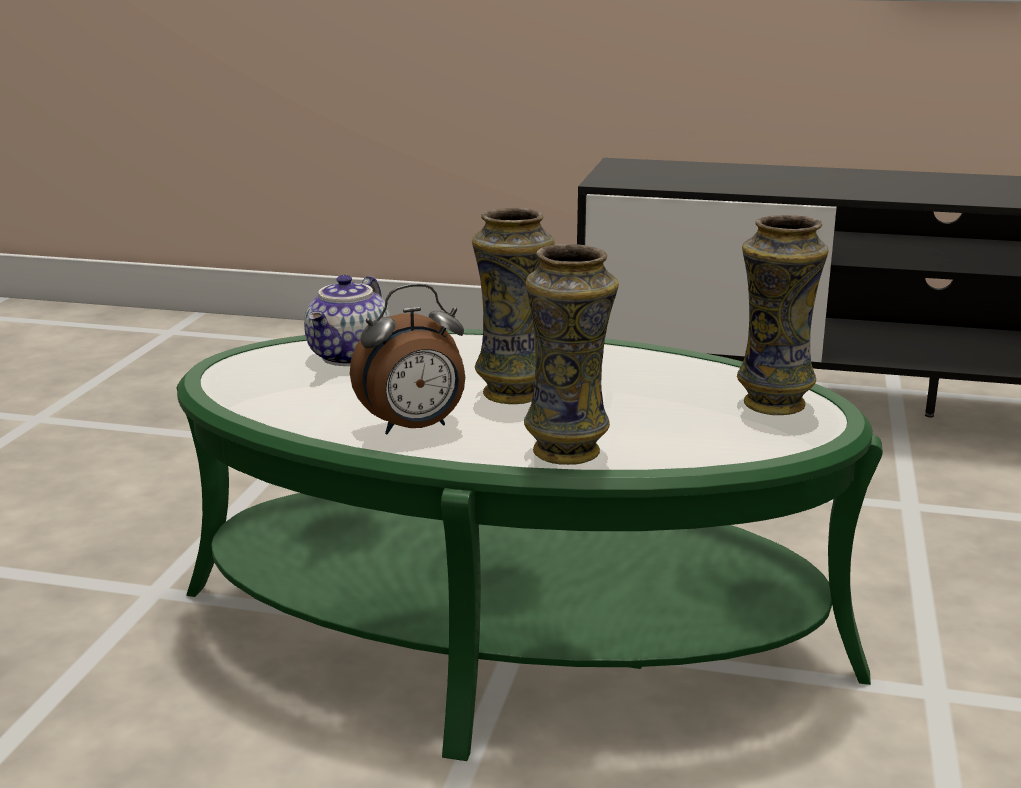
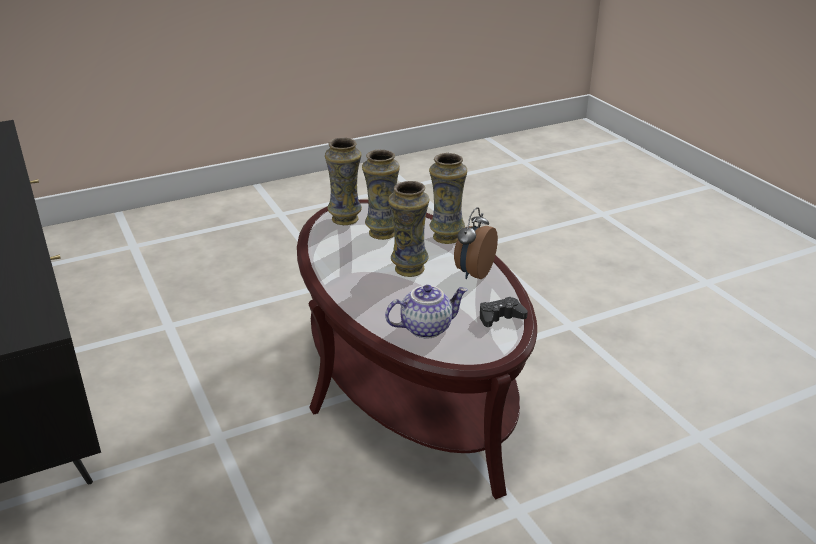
camera: 130 degrees left, 10 degrees up
(271, 399) = (500, 317): none -> black game controller
(414, 428) = (473, 273): alarm clock -> alarm clock turned 90 degrees counterclockwise
(509, 631) = (408, 380): green coffee table -> brown coffee table
(673, 414) = (382, 232): none -> vase

